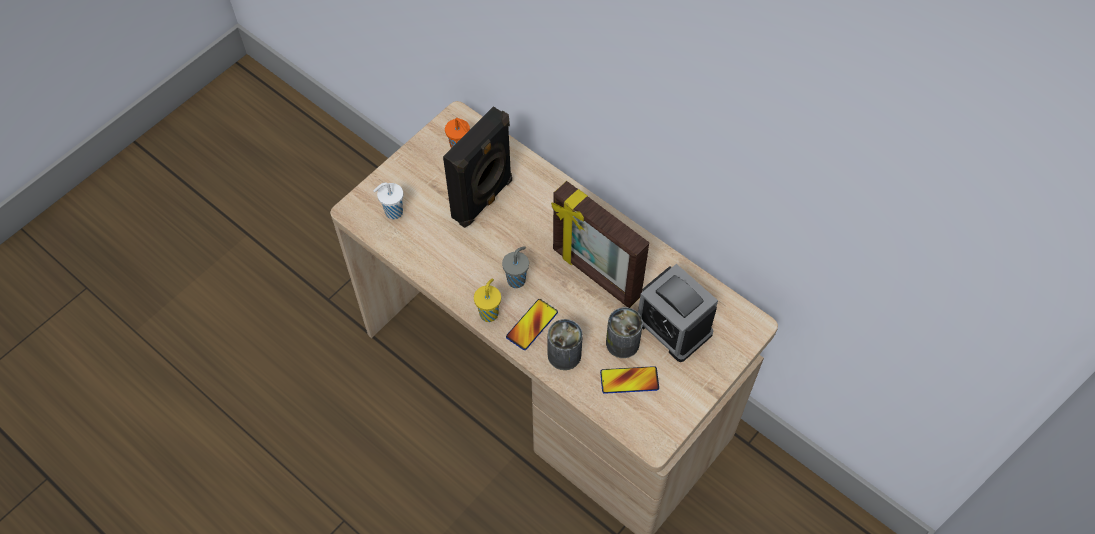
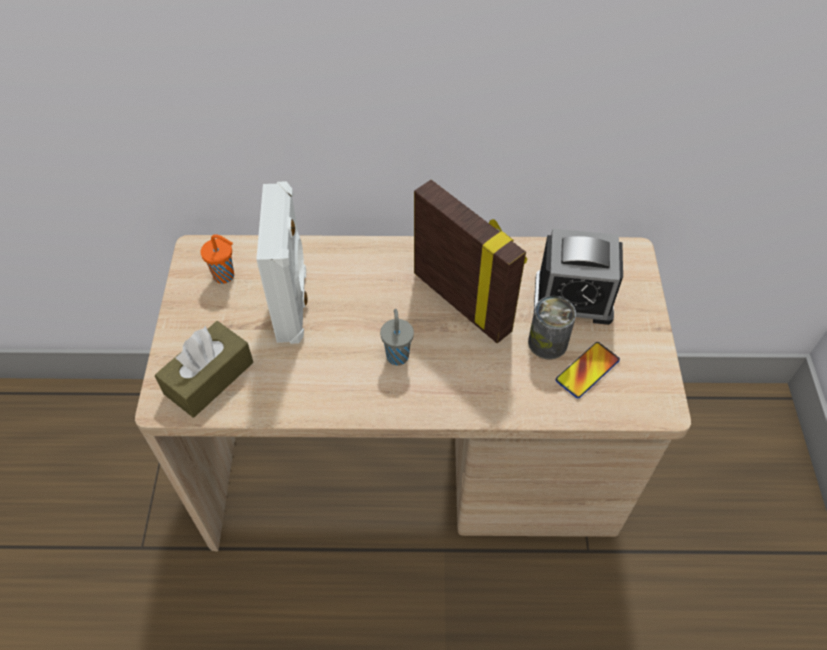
camera: 40 degrees left, 5 degrees down
(392, 212) = (209, 378): white cup -> brown tissue box
(484, 199) = (293, 305): black speaker -> white speaker
(489, 313) = (401, 404): yellow cup -> none
(532, 325) = (452, 385): phone -> none
(564, 355) = (509, 390): can -> none
(595, 274) = (463, 301): picture frame -> picture frame turned 135 degrees counterclockwise

